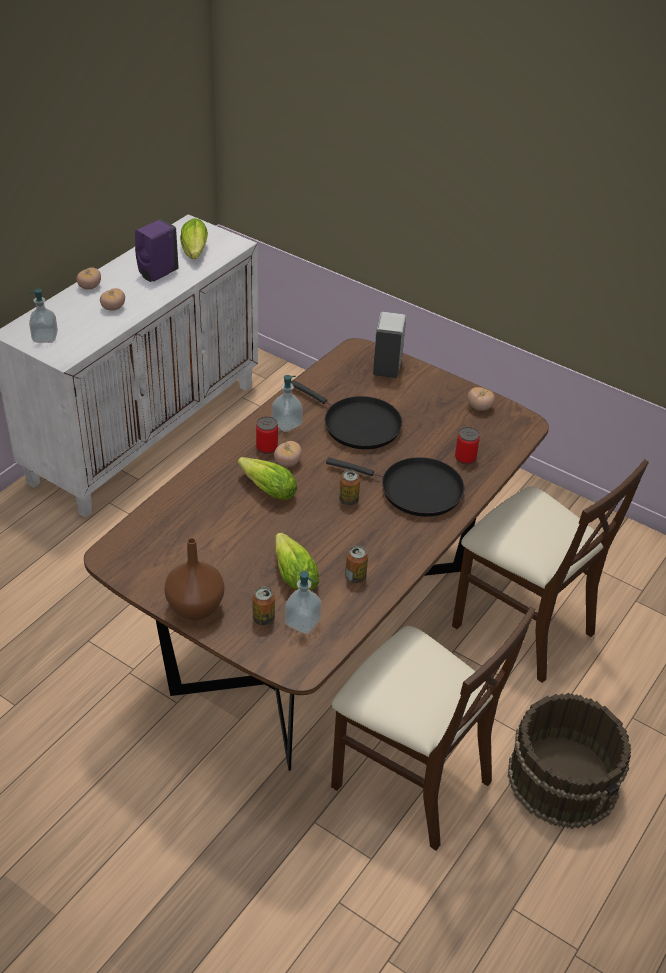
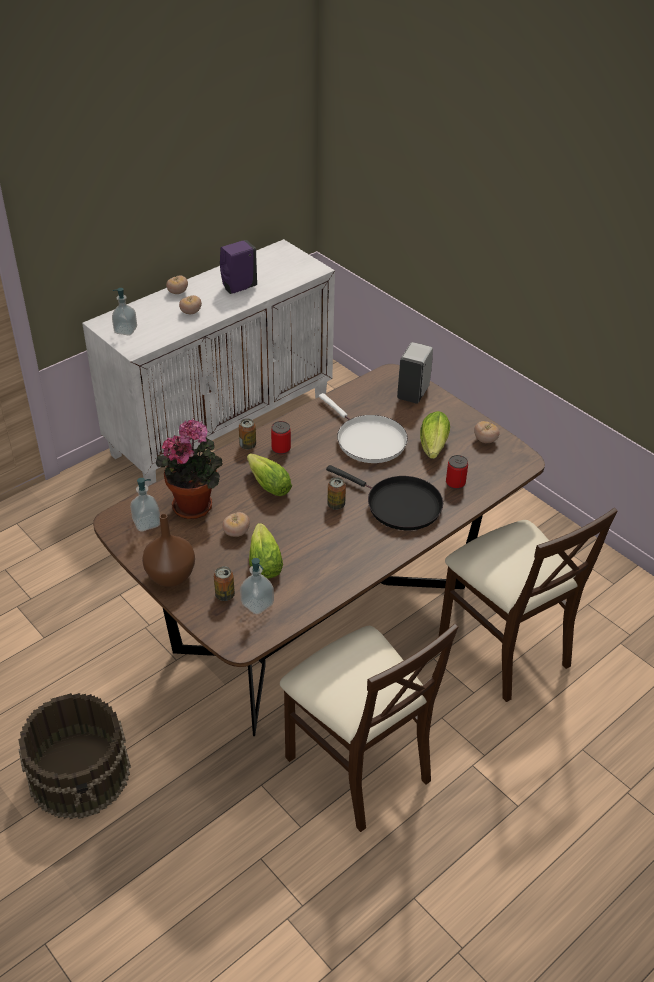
camera: 15 degrees right, 0 degrees up
(194, 253) = (277, 273): lettuce -> lettuce (433, 448)
(194, 523) = (195, 504): none -> potted plant
(286, 424) = (305, 431): soap dispenser -> soap dispenser (146, 523)
(287, 463) = (294, 465): tomato -> tomato (236, 532)
(355, 577) = (318, 572): can -> can (247, 445)
(357, 425) = (367, 440): black frying pan -> white frying pan
(564, 778) = (499, 792): brown bucket -> brown bucket (80, 772)

